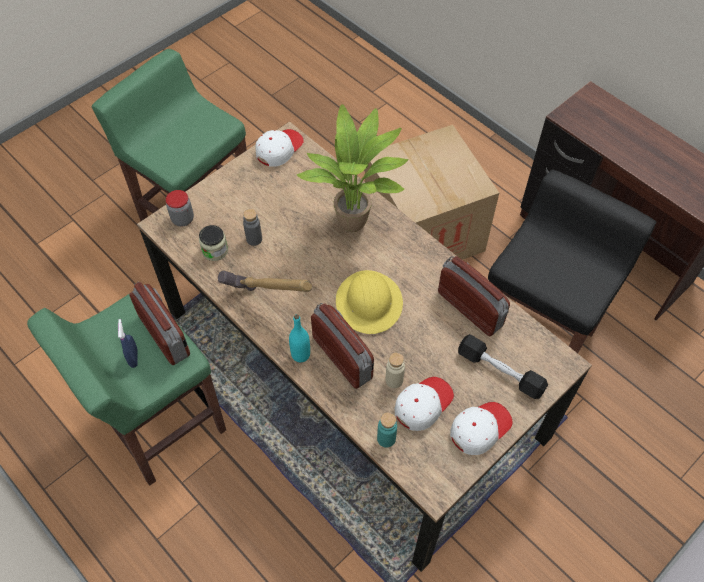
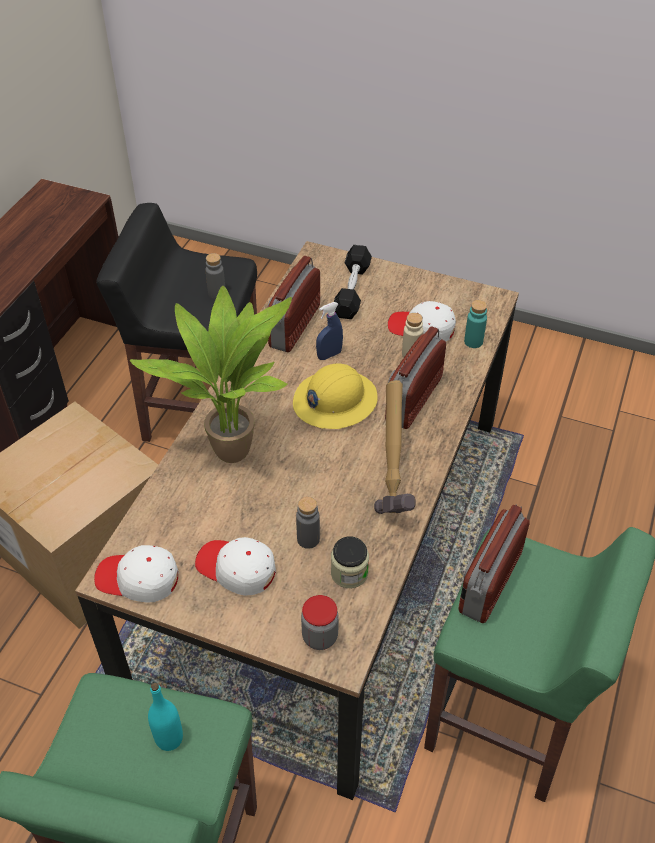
camera: 115 degrees left, 10 degrees down
(134, 358) = (539, 598): blue spray bottle -> blue spray bottle (329, 355)
(300, 354) = (433, 432): turquoise bottle -> turquoise bottle (169, 738)
(480, 429) = (418, 288): white cap -> white cap (236, 569)
(549, 279) = (217, 293): none -> grey bottle

